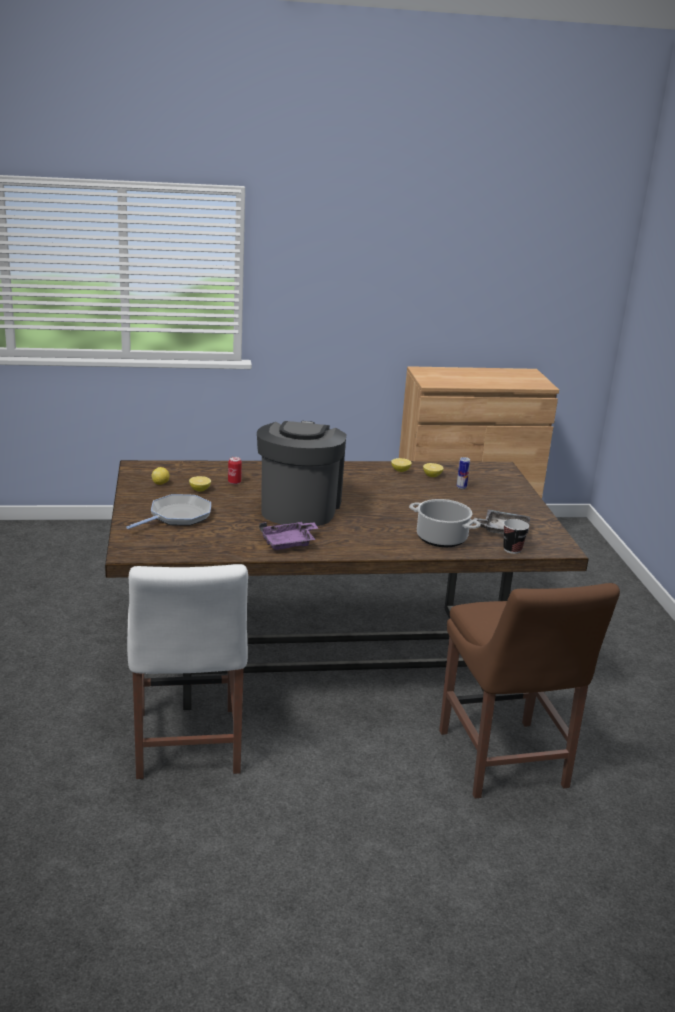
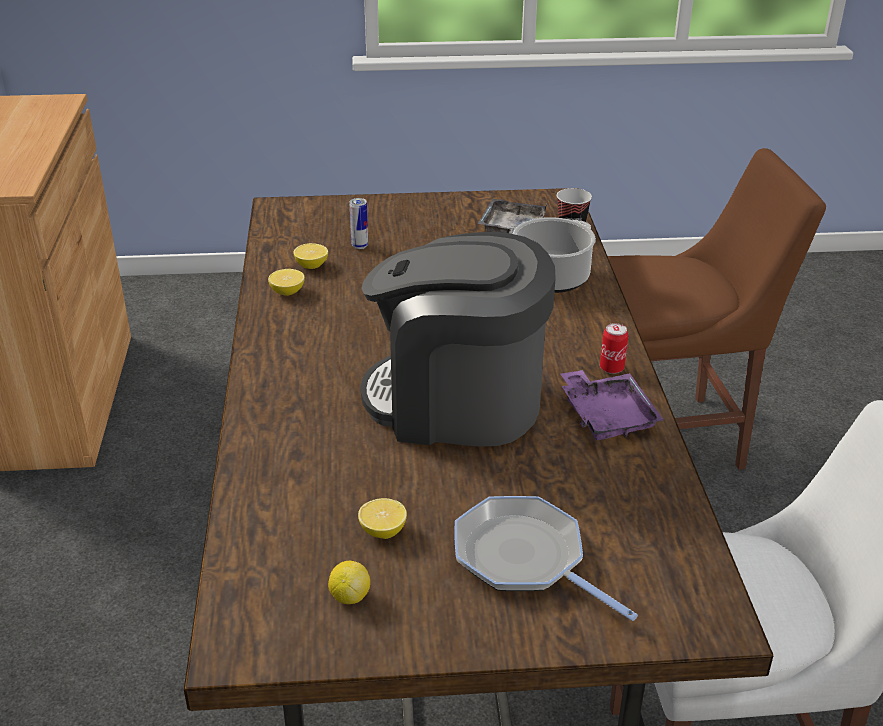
camera: 85 degrees left, 10 degrees up
(234, 482) = (340, 482): can -> can (611, 368)

